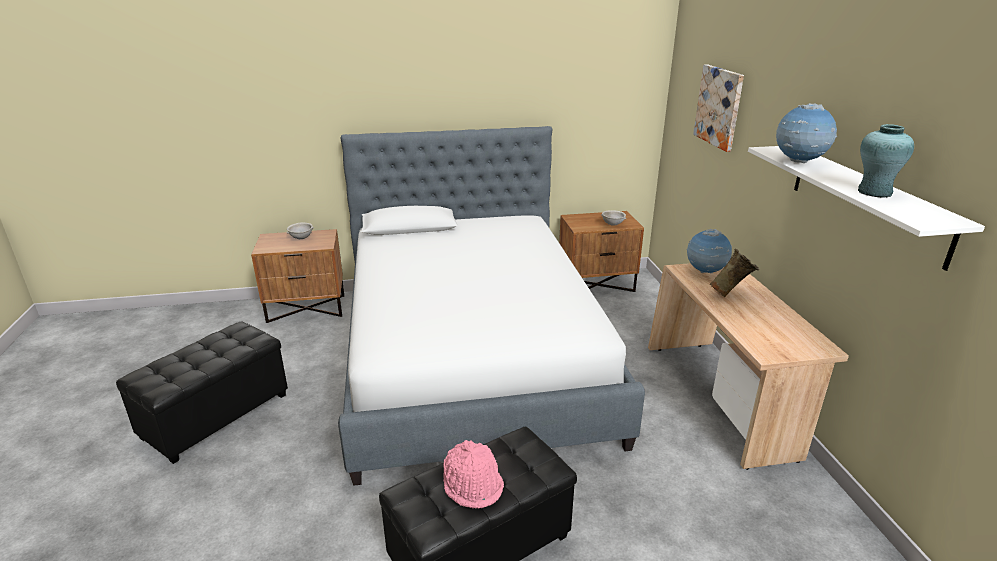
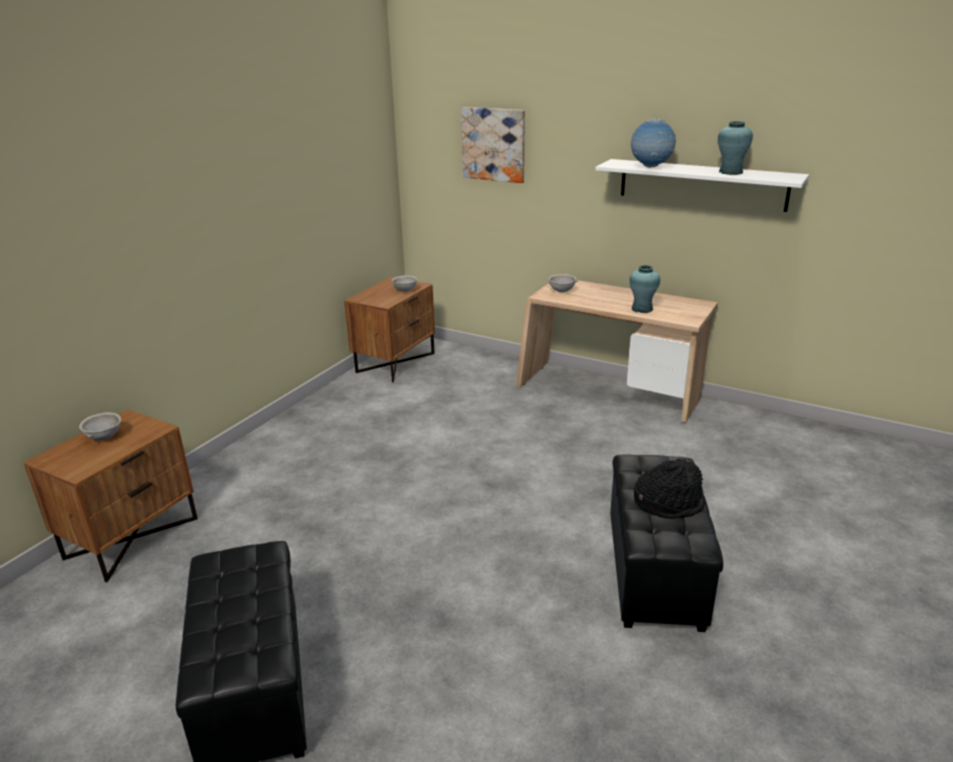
camera: 50 degrees left, 0 degrees up
(471, 357) = (403, 470): bed -> none
(473, 485) = (668, 503): pink hat -> black hat
(705, 272) = (562, 291): globe -> grey bowl
(731, 295) = (604, 298): beige vase -> none
(743, 321) = (642, 309): none -> turquoise vase

